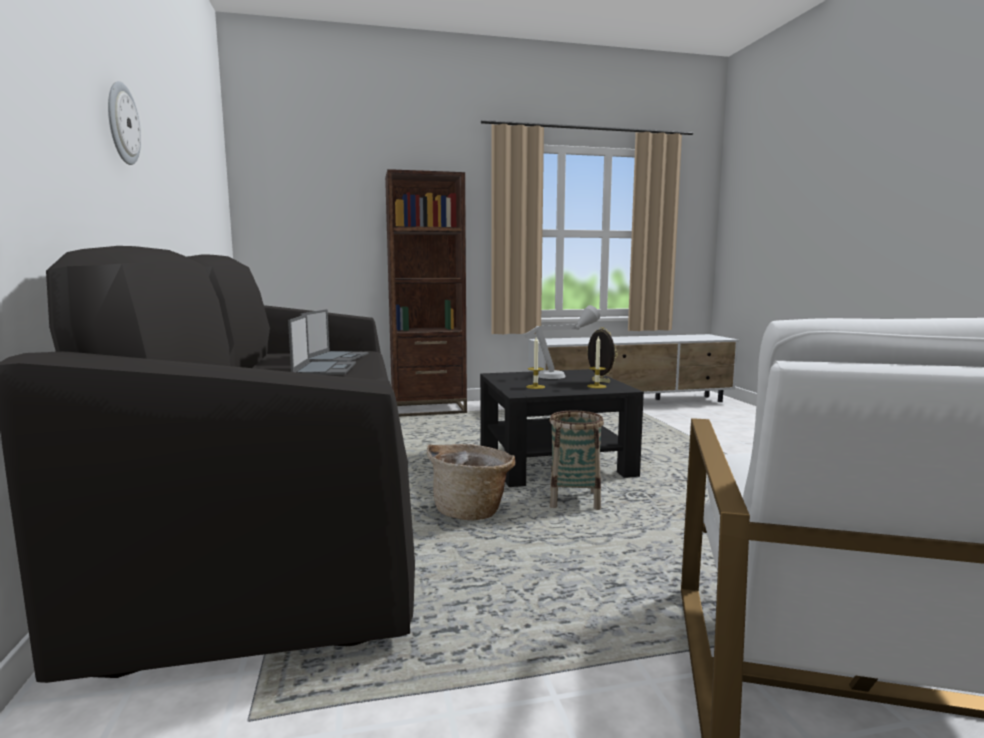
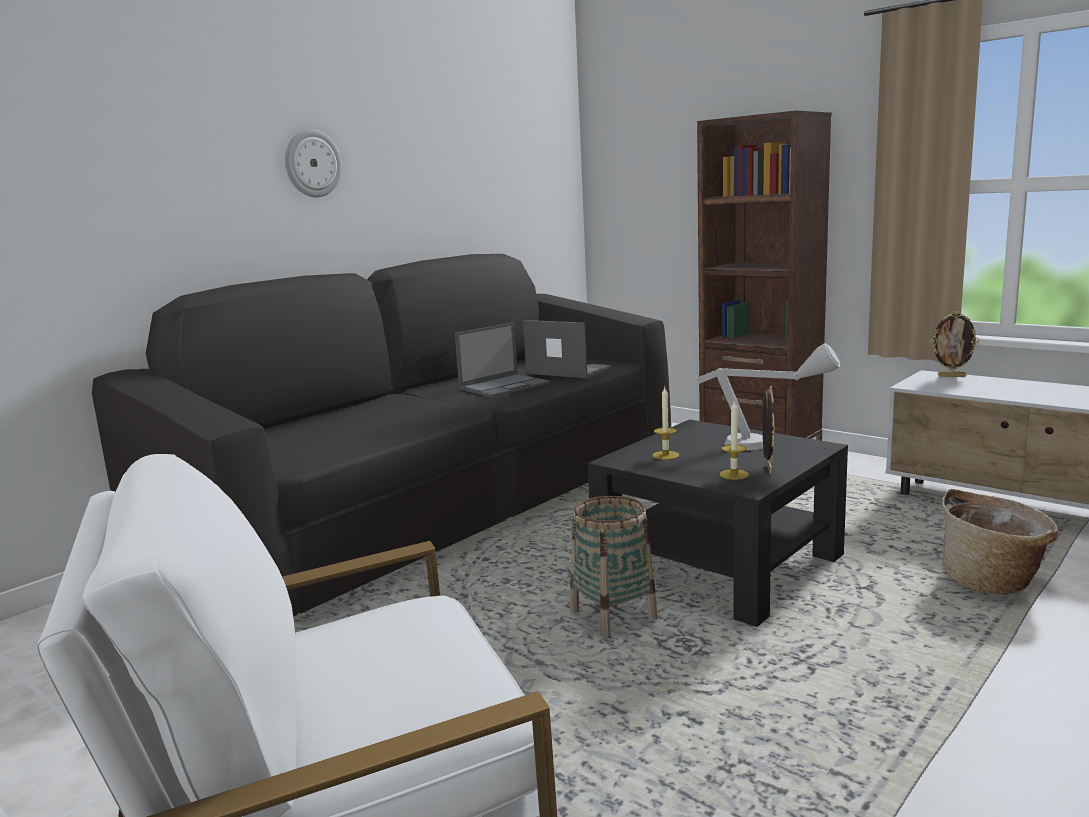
camera: 55 degrees right, 5 degrees up
(337, 357) = (567, 370): laptop -> laptop turned 120 degrees counterclockwise
(471, 511) = (507, 580): basket -> basket (992, 581)
(550, 339) = (952, 376): none -> picture frame

